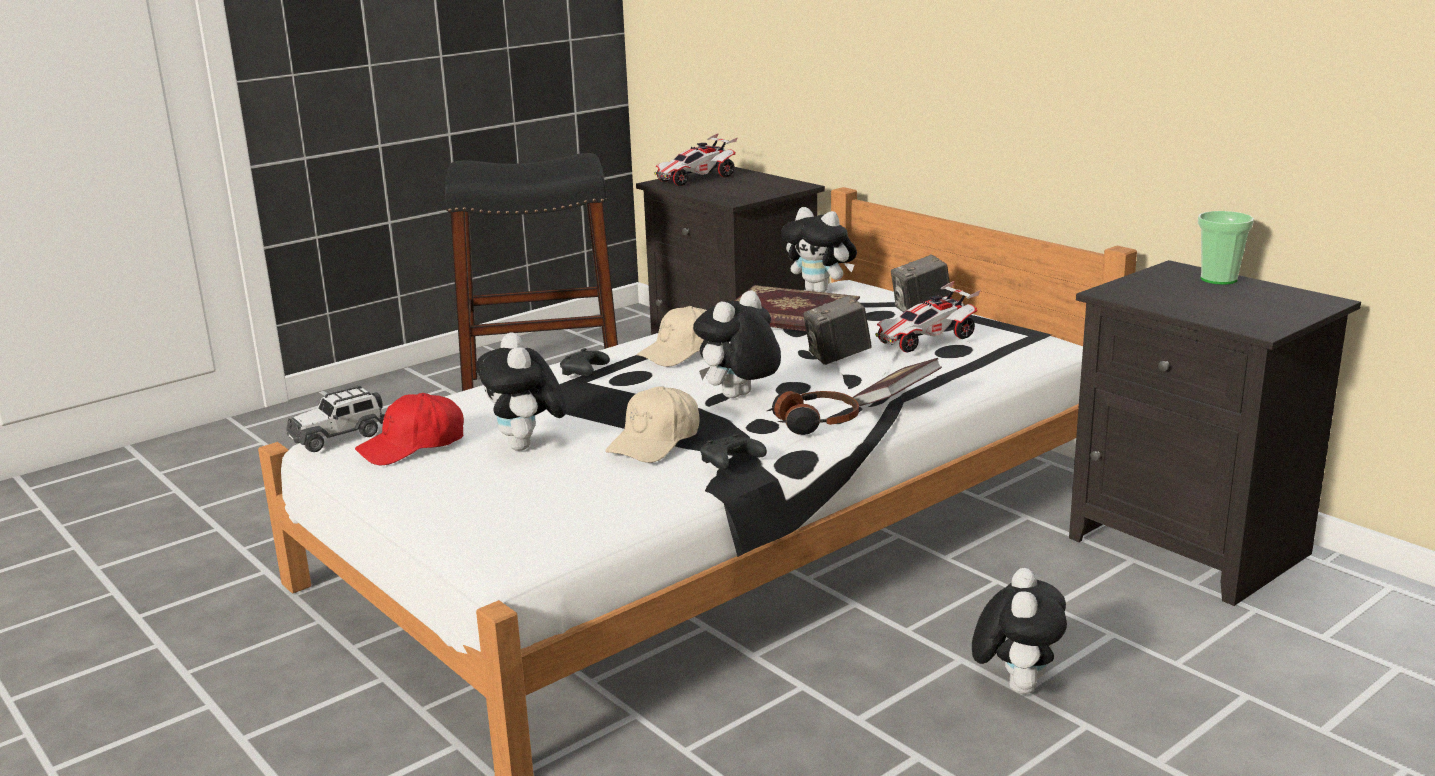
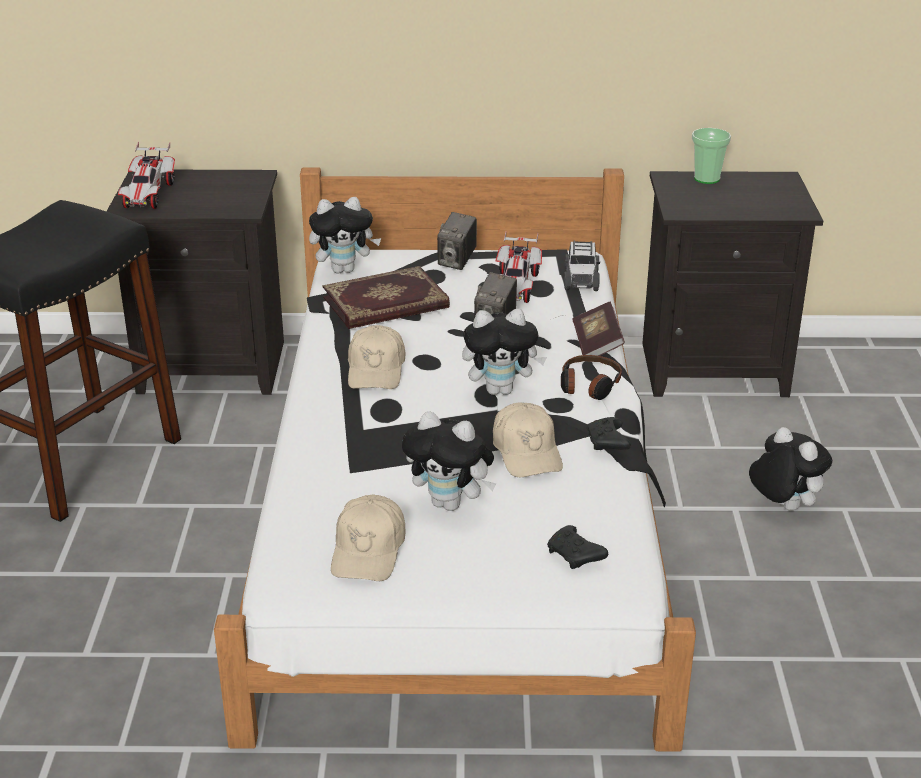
camera: 50 degrees left, 10 degrees up
(338, 436) = (288, 578): toy car -> toy car (581, 279)
(413, 446) = (369, 550): red cap -> beige cap
(584, 373) = (344, 423): black game controller -> black game controller (575, 556)
(739, 398) = (501, 390): plush toy -> plush toy turned 90 degrees counterclockwise

